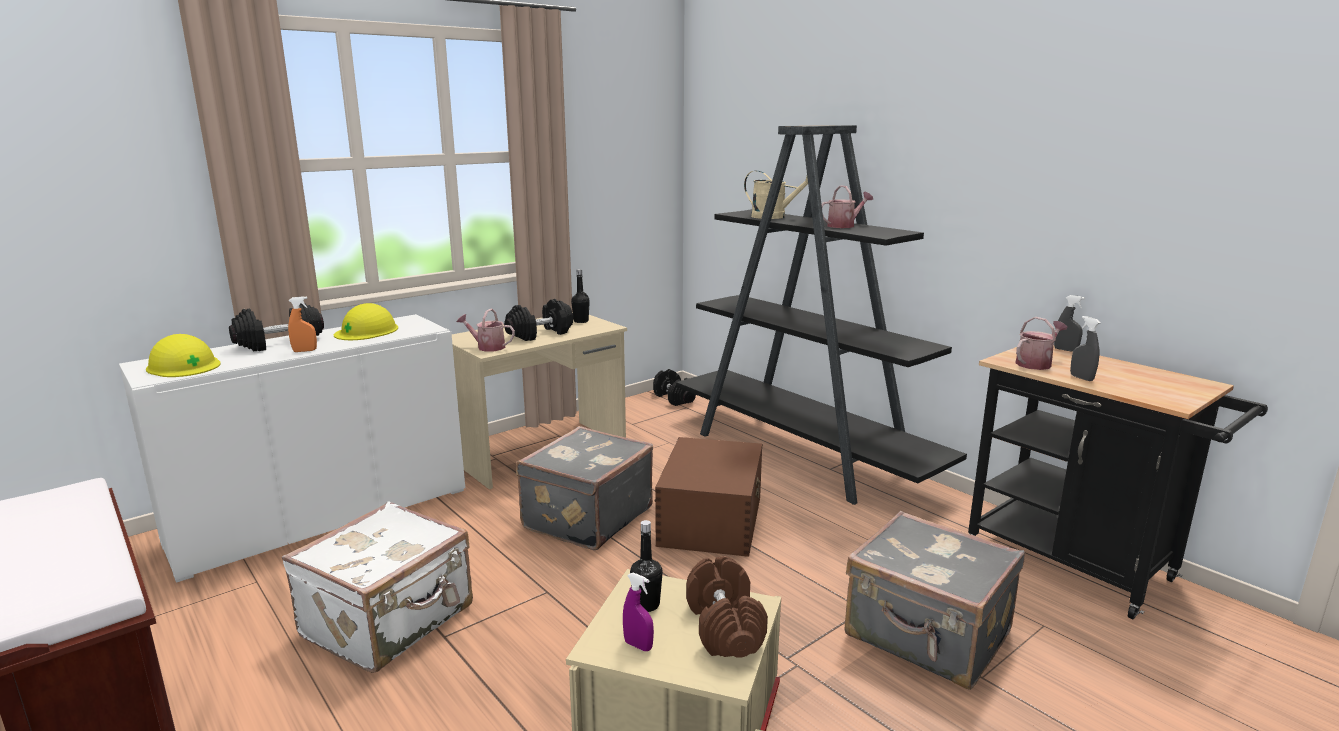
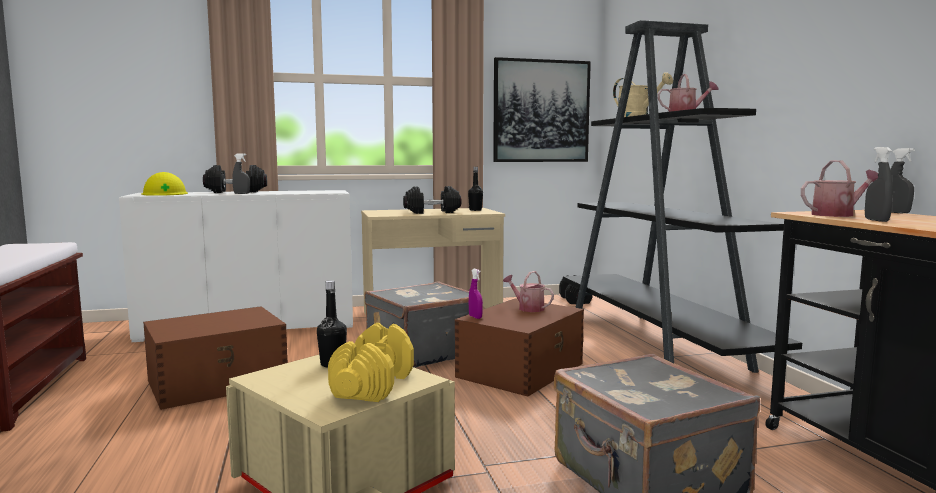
camera: 25 degrees right, 10 degrees down
(305, 351) = (241, 193): orange spray bottle -> grey spray bottle
(367, 331) = (297, 191): yellow hard hat -> none
(390, 622) = (219, 382): white suitcase -> brown storage box
(487, 347) = (383, 214): watering can -> watering can (528, 308)
(625, 183) = (541, 111): none -> picture
(638, 645) = (290, 382): purple spray bottle -> purple spray bottle (475, 317)
(725, 627) = (373, 385): brown dumbbell -> yellow dumbbell

